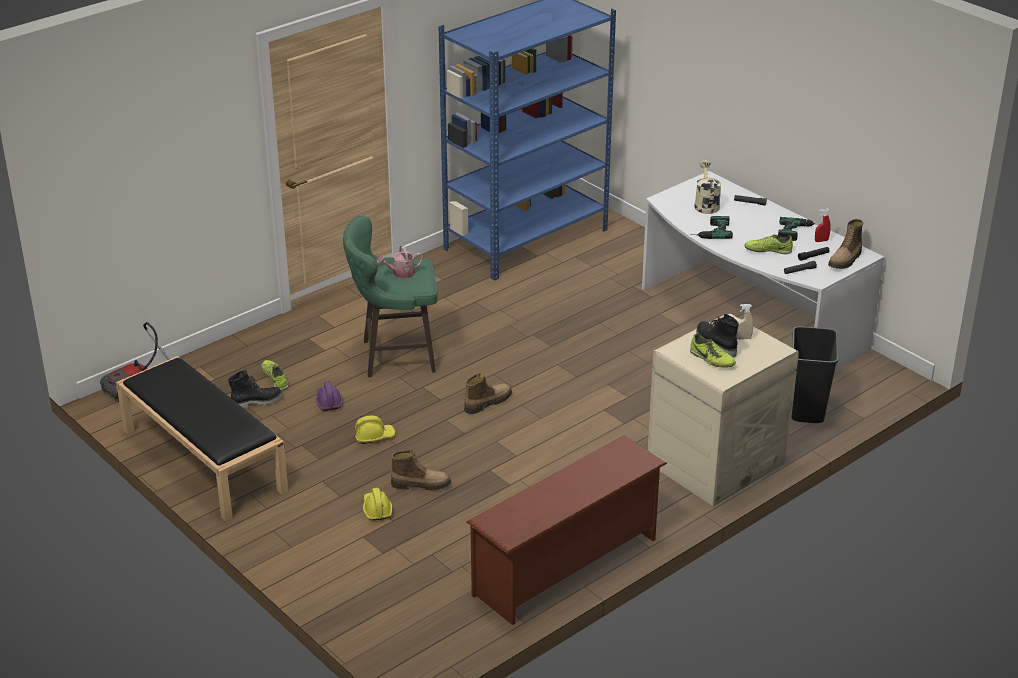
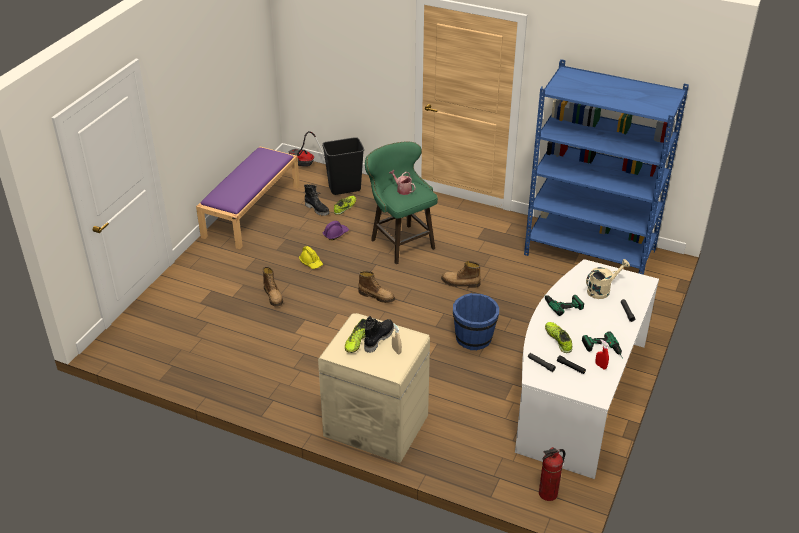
camera: 65 degrees right, 5 degrees up
(202, 459) = (251, 210): black bench -> purple bench
(377, 509) = (240, 287): yellow hard hat -> none
(567, 567) = (221, 383): brown shoe rack -> none
(617, 357) = (474, 338): none -> blue bucket
(808, 410) = (478, 459): black trash can -> black trash can (344, 189)
(845, 260) = (580, 387): boot -> boot (460, 283)
(877, 383) = (548, 494): none -> fire extinguisher

